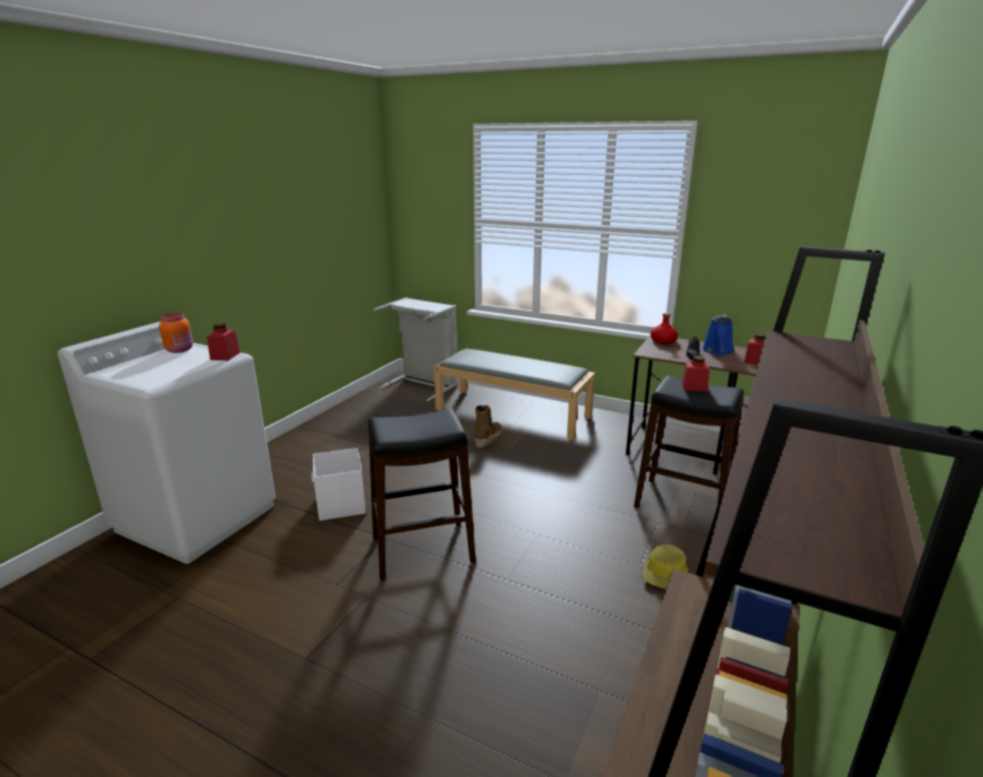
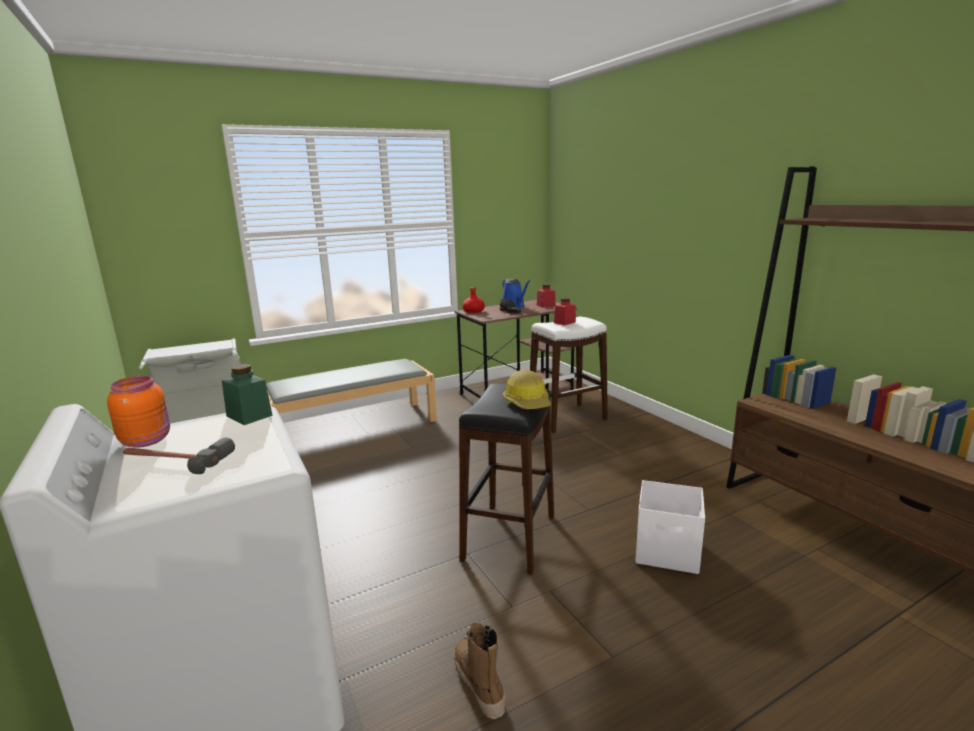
camera: 55 degrees left, 5 degrees down
(154, 364) = (175, 461): none -> hammer
(225, 356) = (249, 416): red jar -> green jar
(341, 505) = (373, 566): white storage box -> white storage box (668, 552)
(488, 439) = (377, 451): boot -> boot (479, 684)
(664, 574) = (634, 451): hard hat -> hard hat (528, 403)
(681, 504) = (567, 418): black stool -> white stool

